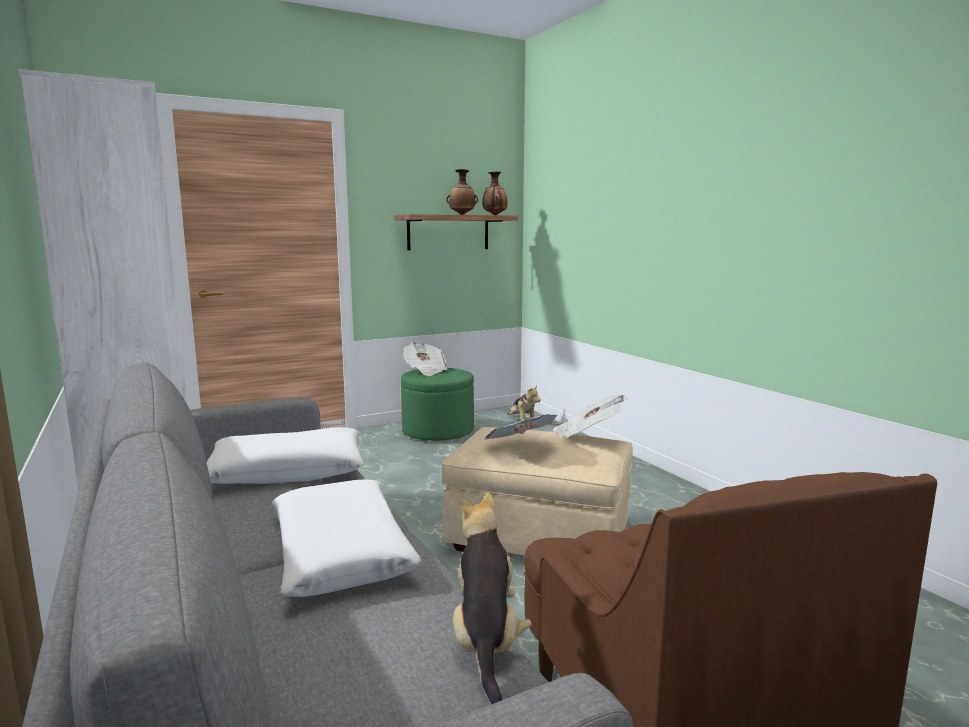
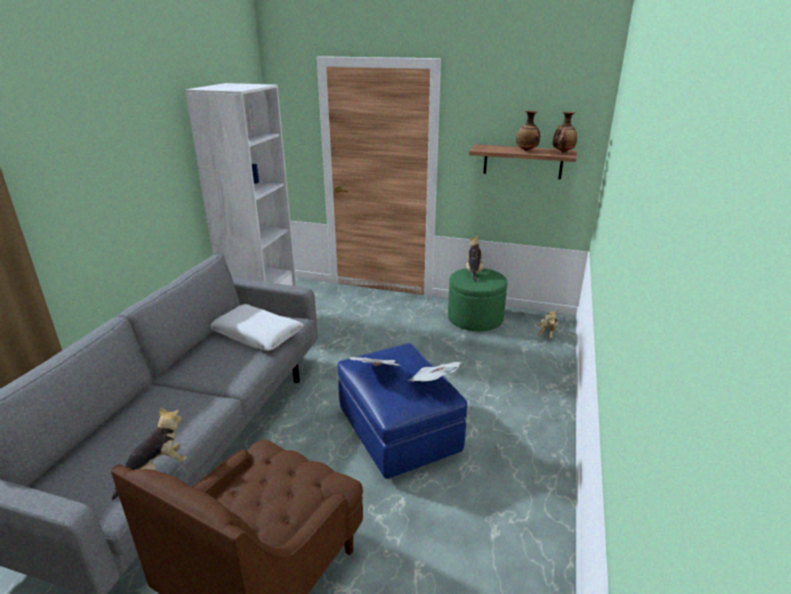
camera: 45 degrees right, 15 degrees up
(341, 552) = (196, 396): white pillow -> none
(425, 371) = (474, 272): newspaper -> plush toy
(539, 538) = (399, 433): beige ottoman -> blue ottoman

